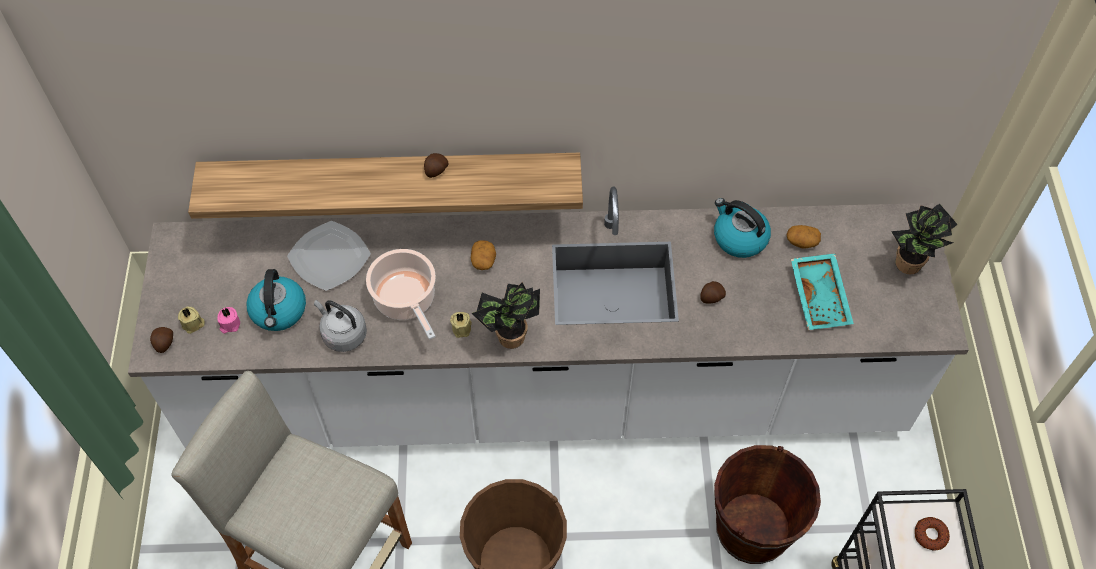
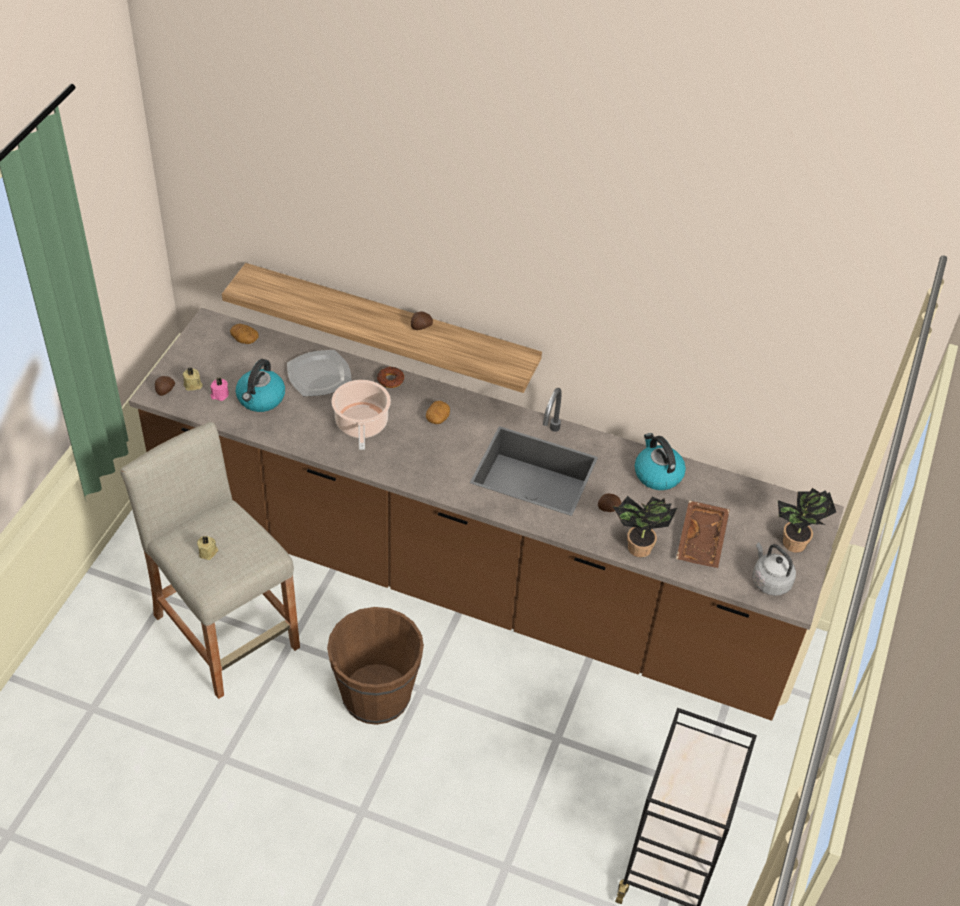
camera: 20 degrees right, 10 degrees down
(343, 334) = (300, 431): grey kettle -> grey kettle (769, 581)
(462, 328) = (394, 459): beige candle -> beige candle (208, 552)
(509, 340) = (426, 480): potted plant -> potted plant (636, 549)
(548, 392) = (471, 578): white counter -> brown counter
(752, 529) = (592, 749): brown bucket -> none
(801, 242) = (709, 495): potato -> potato (244, 339)
(821, 297) = (703, 540): turquoise tray -> brown tray
(930, 535) = (710, 764): donut -> donut (390, 380)

